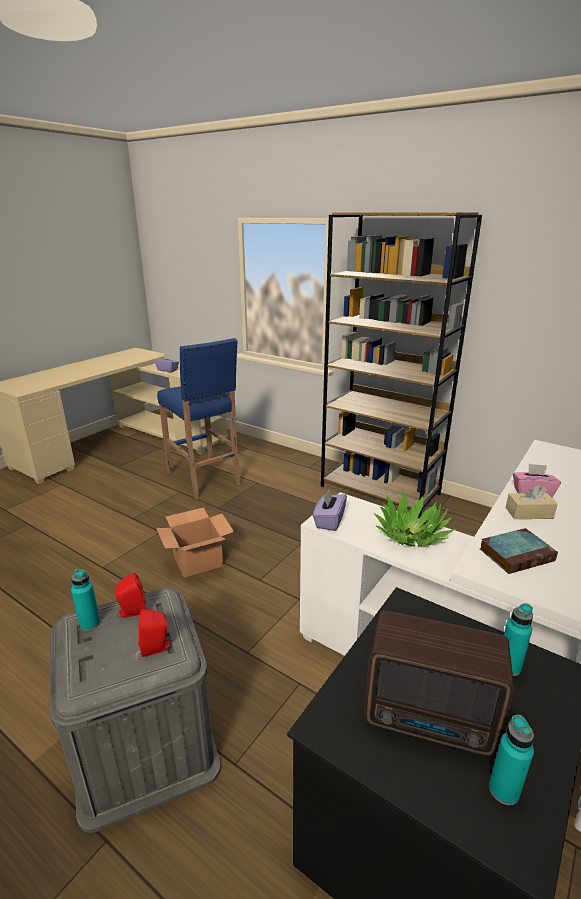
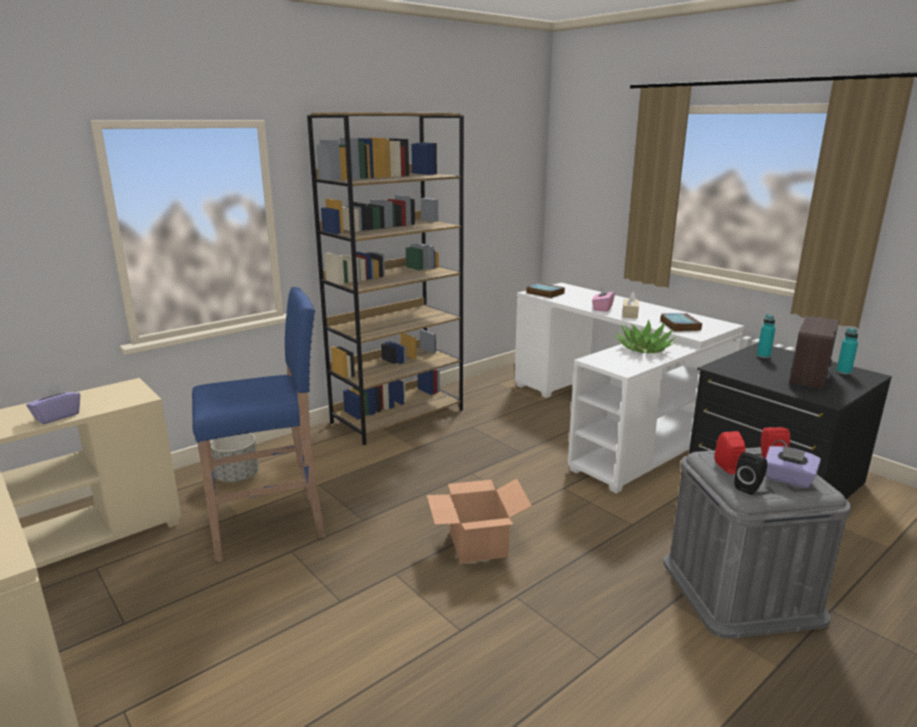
camera: 75 degrees left, 5 degrees down
(90, 623) = (749, 488): turquoise bottle -> black speaker
(255, 455) = (237, 477): none -> grey planter
(329, 521) = (623, 368): purple tissue box -> purple tissue box (788, 479)
(553, 453) = (544, 293): none -> book

